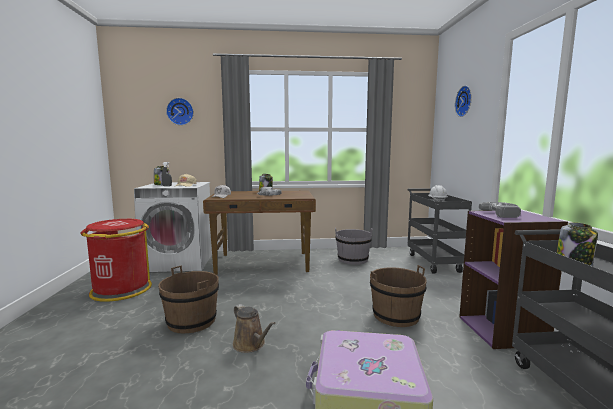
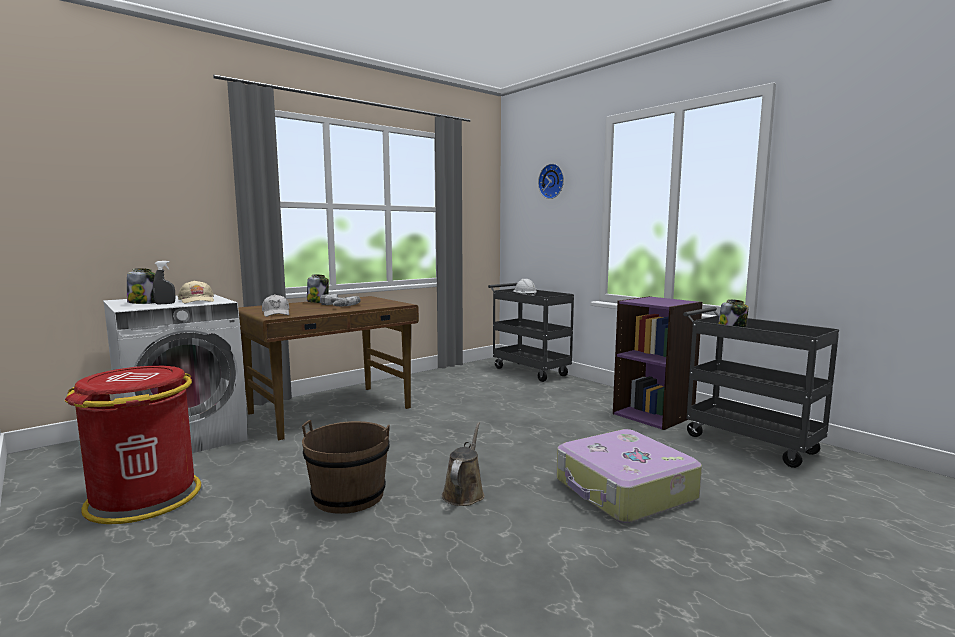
camera: 35 degrees left, 0 degrees up
(180, 111) = (146, 169): wall clock -> none
(251, 344) = (464, 493): brown watering can -> brown watering can turned 90 degrees counterclockwise
(352, 259) = (442, 384): grey bucket -> none
(396, 316) = (562, 426): brown bucket -> none
(506, 214) = (652, 300): power drill -> none

